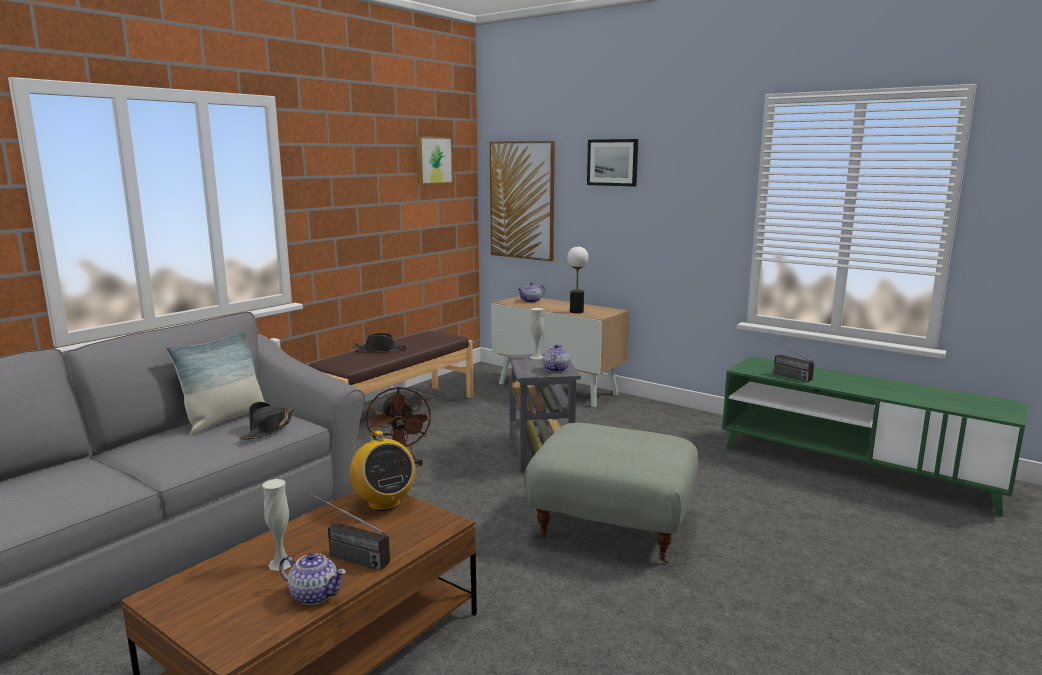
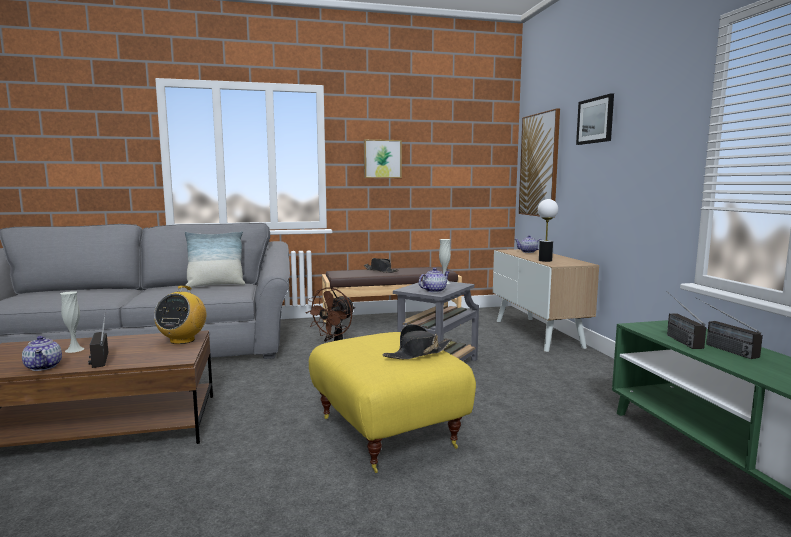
camera: 40 degrees right, 5 degrees down
(269, 429) = (219, 292): black hat -> black hat (418, 353)
(433, 160) = (467, 133): picture -> picture (382, 159)
(613, 526) = (389, 431): grey ottoman -> yellow ottoman
(815, 376) = (718, 347): none -> radio

